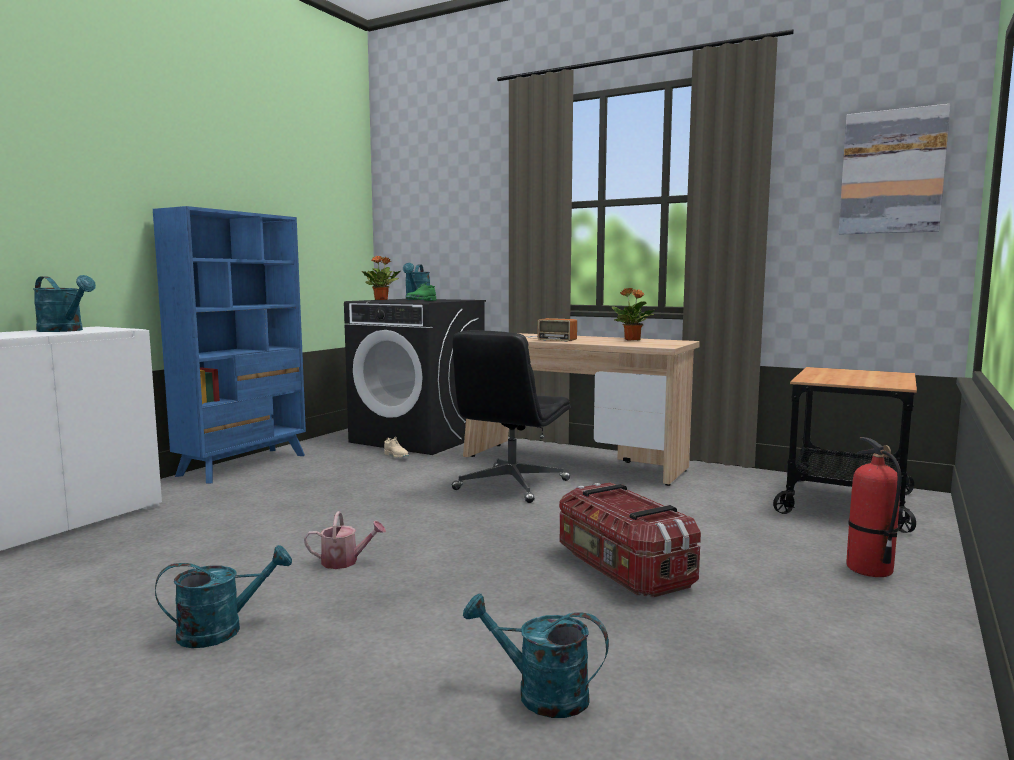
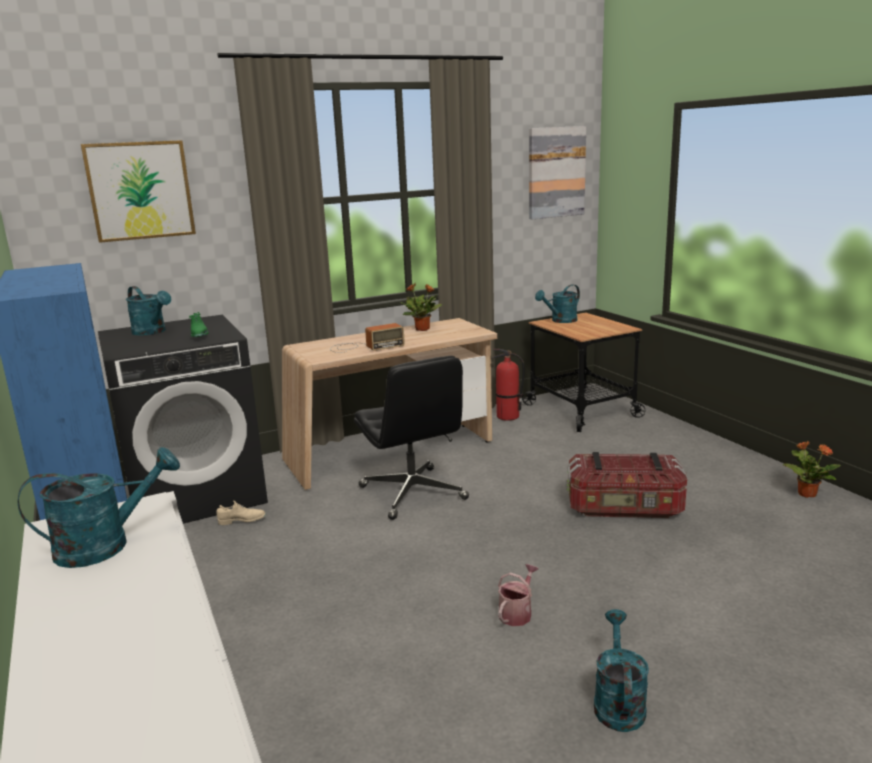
camera: 55 degrees left, 10 degrees up
(381, 299) = (118, 343): potted plant -> potted plant (806, 494)
(445, 193) = (140, 190): none -> picture
(540, 694) = (779, 588): turquoise watering can -> turquoise watering can (560, 321)
(868, 569) = (679, 446): fire extinguisher -> fire extinguisher (507, 417)

